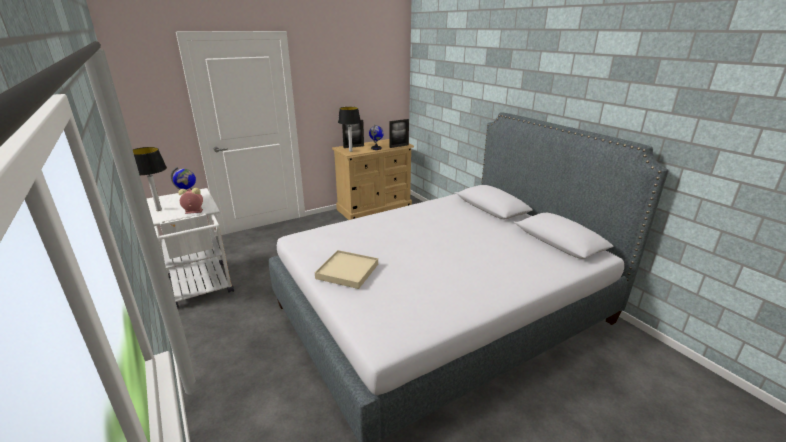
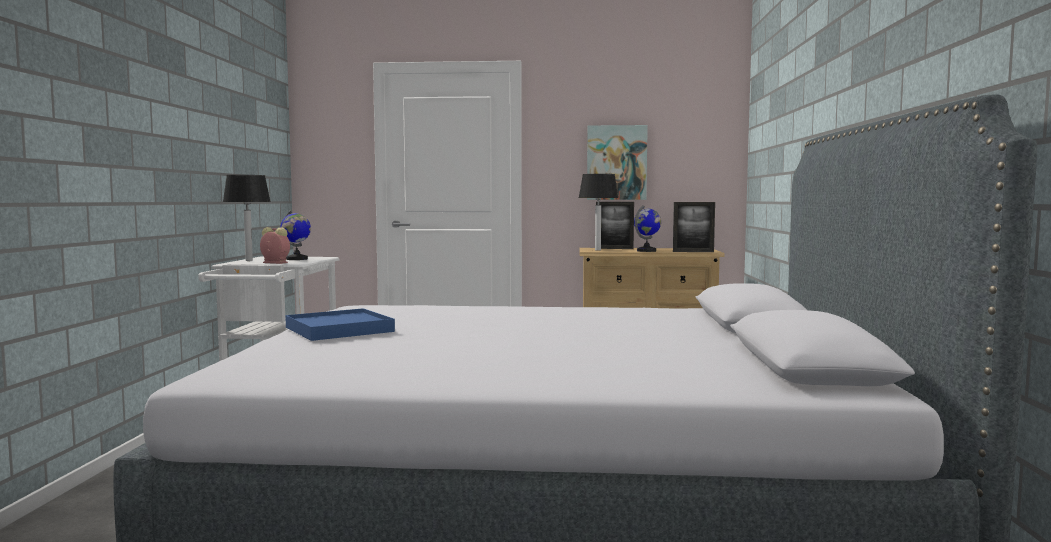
camera: 35 degrees right, 20 degrees down
(347, 95) = (616, 162): none -> picture
(347, 271) = (339, 329): beige tray -> blue tray

